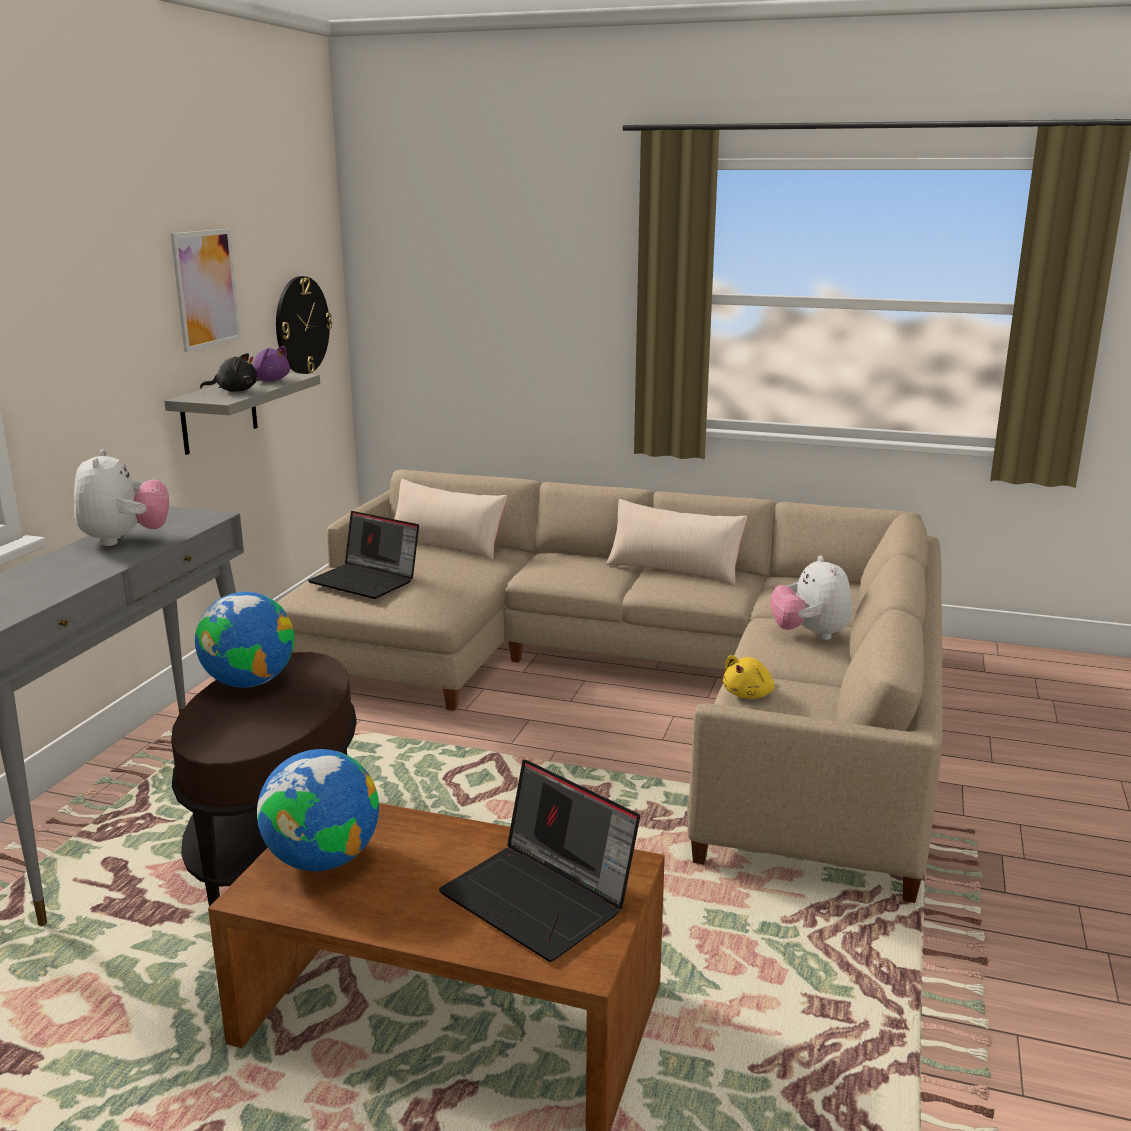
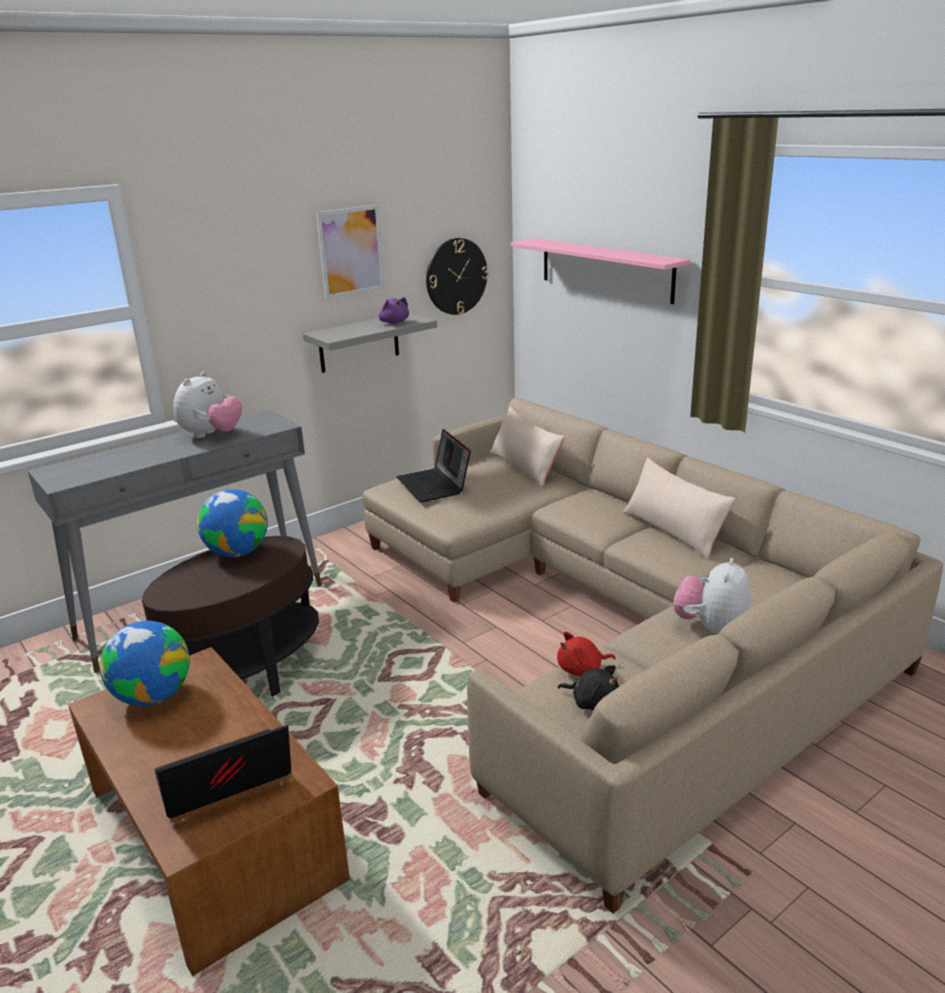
camera: 35 degrees right, 5 degrees up
(234, 391) = (355, 330): black plush toy -> black plush toy (593, 702)
(494, 305) = (605, 269): none -> pink shelf
(541, 898) = (223, 782): laptop -> laptop turned 75 degrees clockwise
(749, 694) = (582, 670): yellow plush toy -> red plush toy

